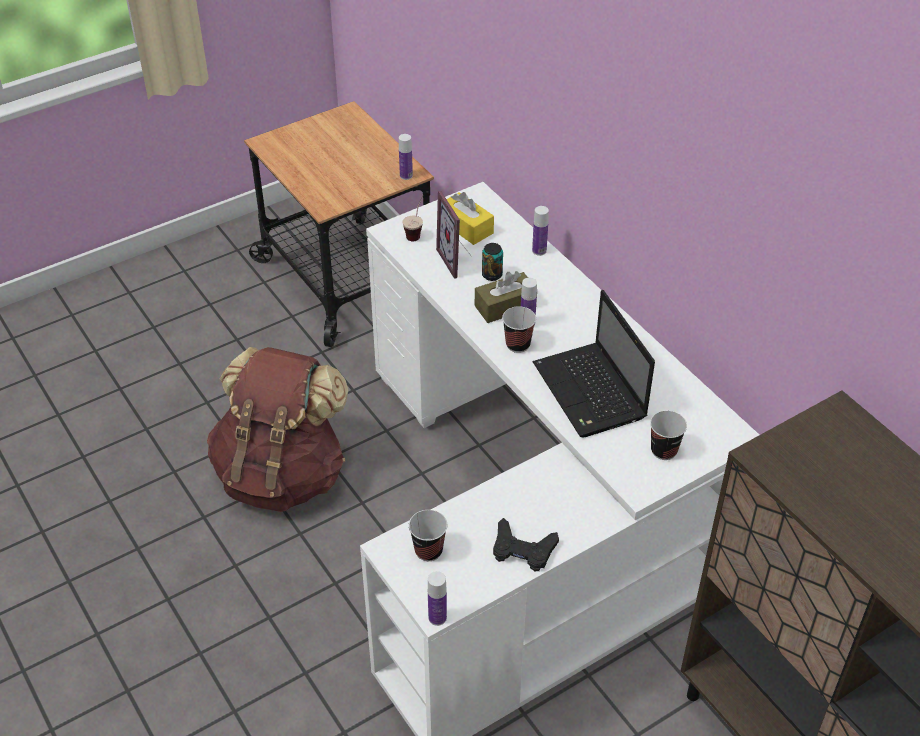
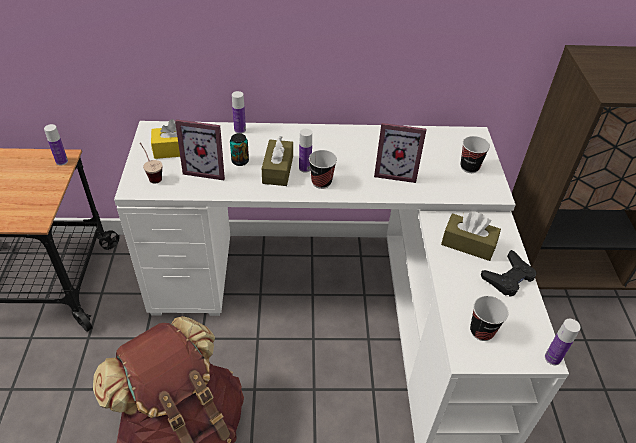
camera: 60 degrees left, 0 degrees up
(545, 500) = (468, 244): none -> brown tissue box
(591, 393) = (395, 172): laptop -> picture frame

